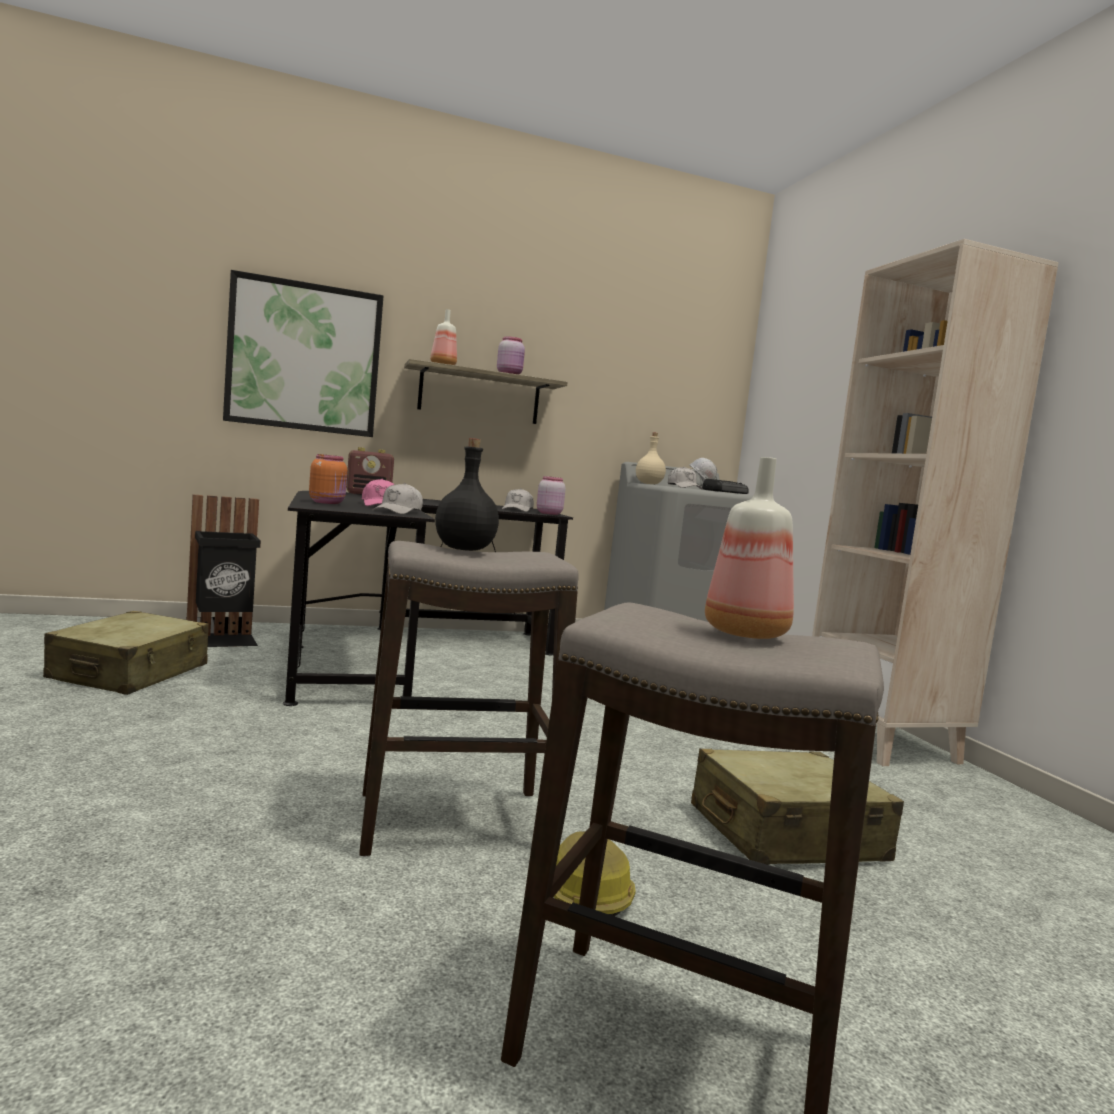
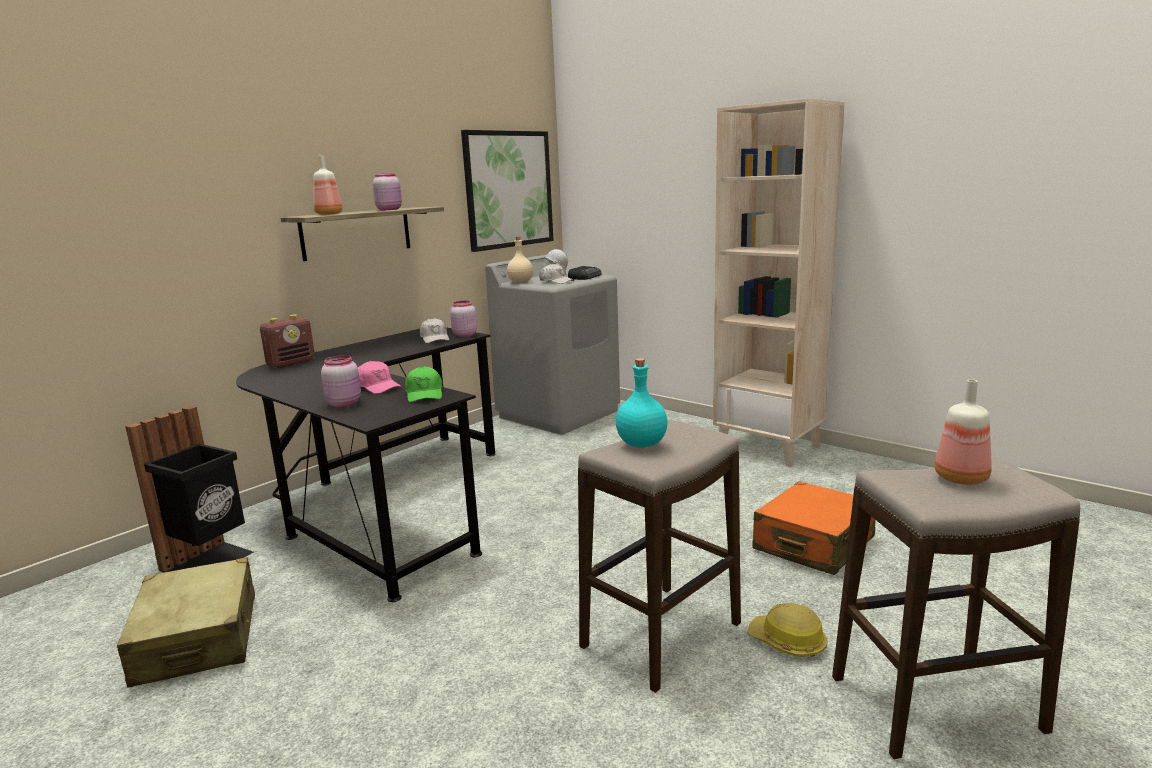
camera: 30 degrees left, 10 degrees up
(304, 357) = (175, 234): picture -> picture (508, 189)
(327, 503) = (345, 403): orange jar -> pink jar
(398, 512) = (424, 394): white cap -> green cap
(465, 549) = (641, 444): black bottle -> turquoise bottle
(785, 834) = (813, 544): beige suitcase -> orange suitcase

